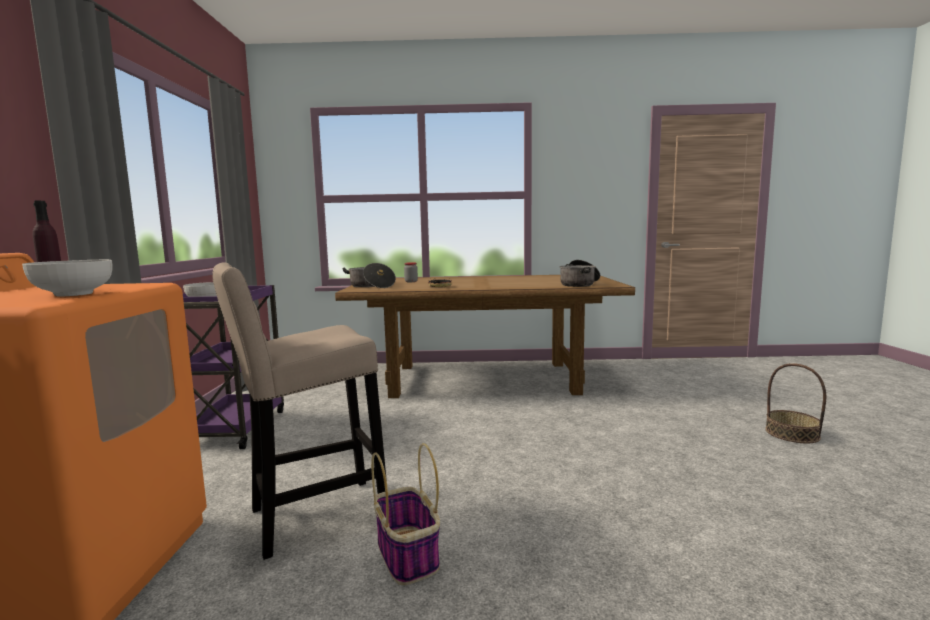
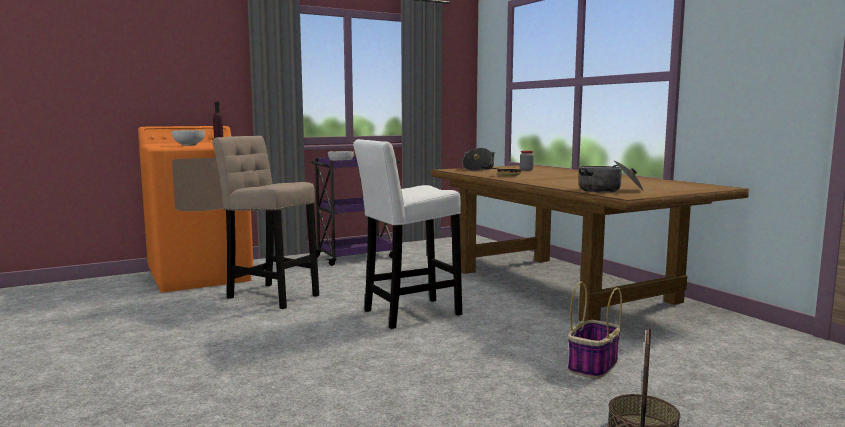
camera: 60 degrees right, 0 degrees up
(408, 555) = (248, 320): basket -> basket (593, 366)
(493, 448) = (407, 314): none -> white stool

